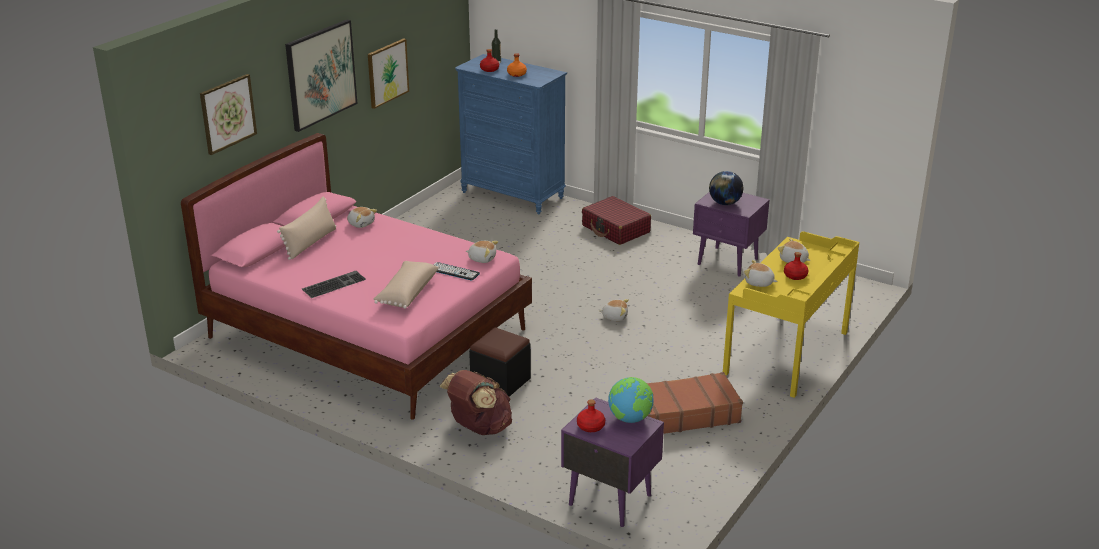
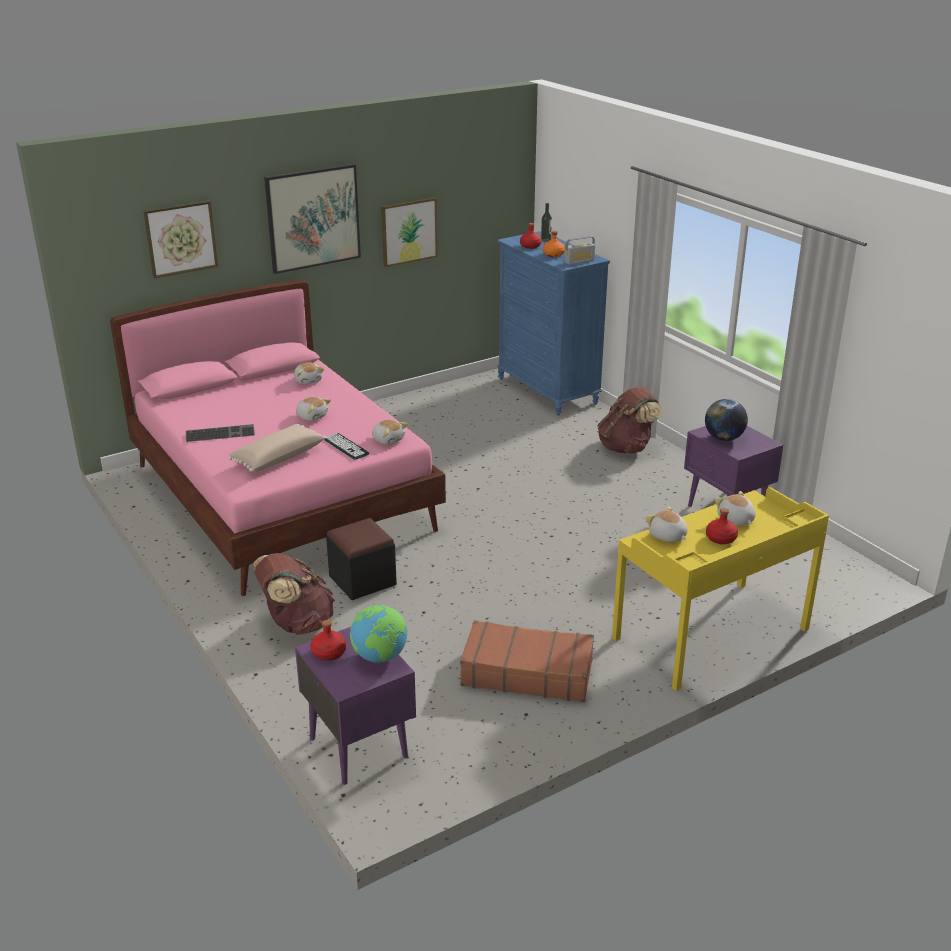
camera: 25 degrees right, 0 degrees up
(310, 243) = (243, 389): beige pillow -> none
(544, 77) = (579, 261): none -> radio
(614, 316) = (544, 541): plush toy -> plush toy (312, 416)
(616, 229) = (627, 448): red suitcase -> brown backpack

